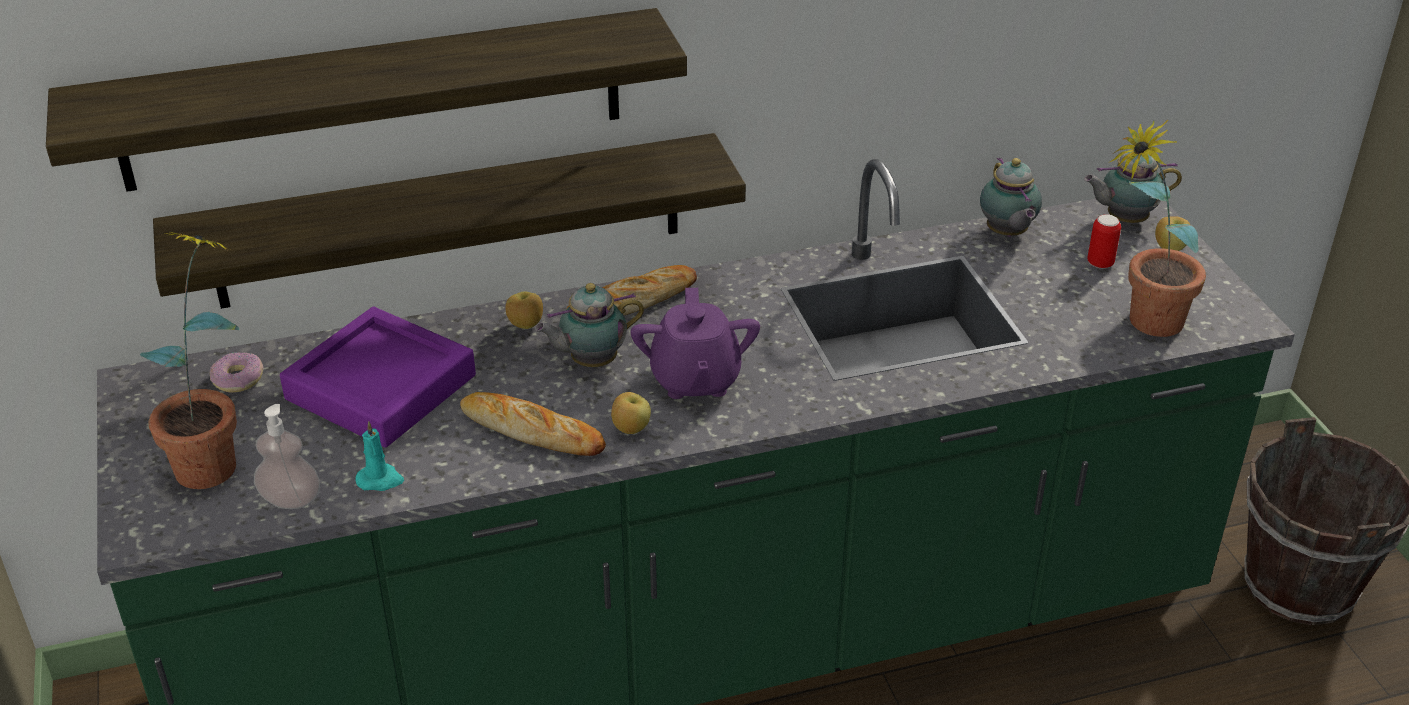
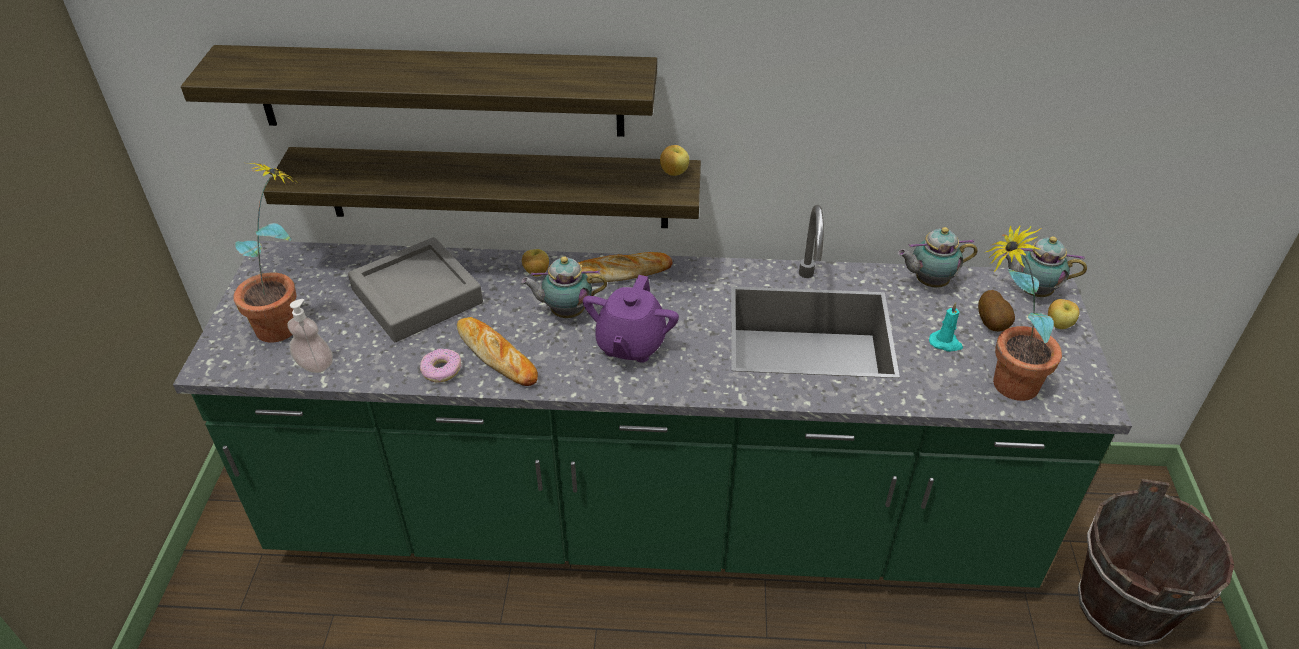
camera: 20 degrees right, 5 degrees up
(237, 379) = (332, 268): donut -> donut (441, 370)
(380, 480) = (378, 365): turquoise candle -> turquoise candle (945, 343)
(381, 387) = (417, 296): purple tray -> grey tray
(630, 429) = (564, 371): apple -> apple (674, 173)
(1006, 234) = (928, 282): teapot -> teapot turned 75 degrees clockwise
(1100, 263) = (993, 324): can -> potato

